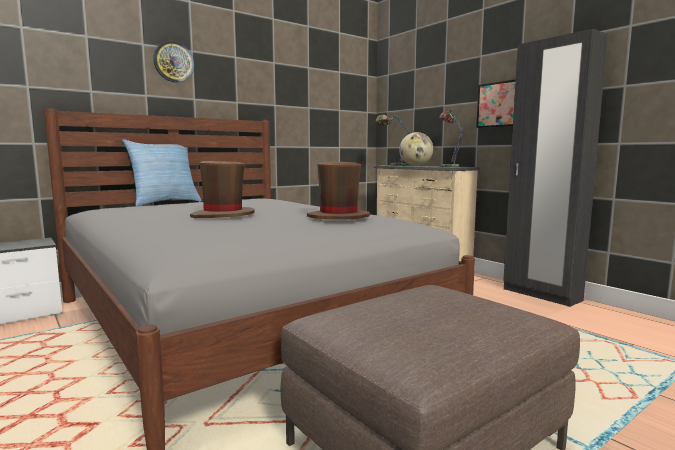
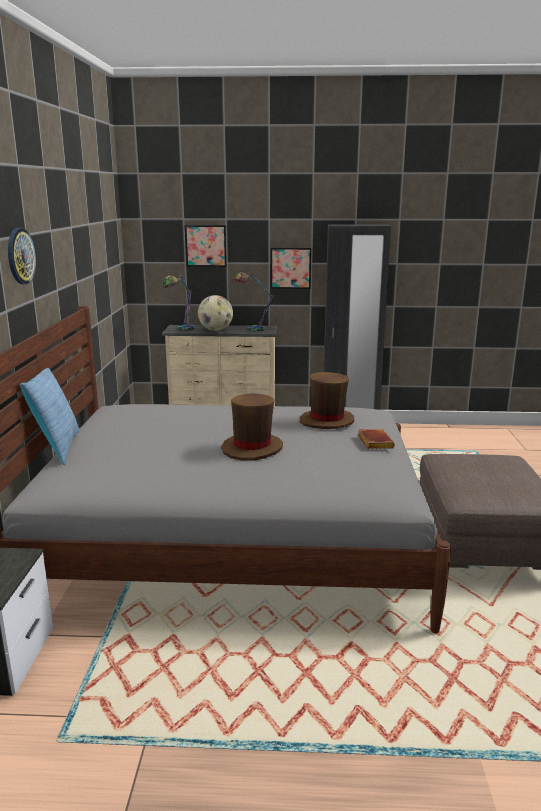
camera: 50 degrees left, 10 degrees up
(316, 231) = (373, 442): none -> brown book
(428, 91) = (205, 246): none -> picture

